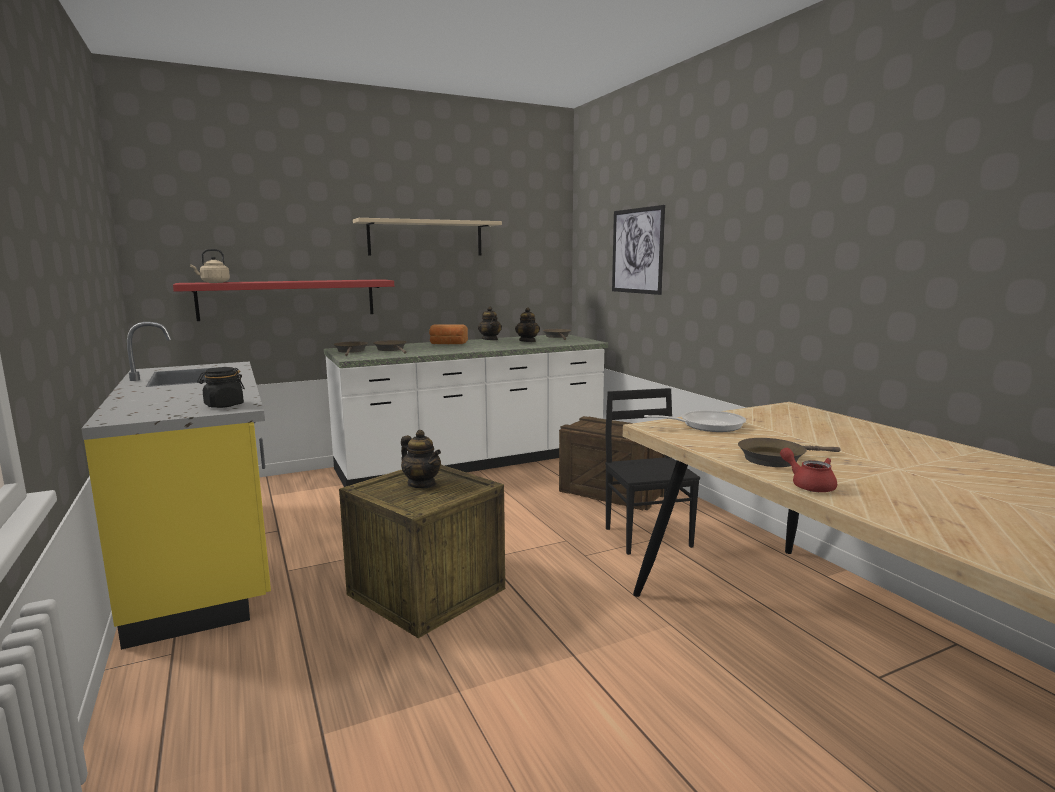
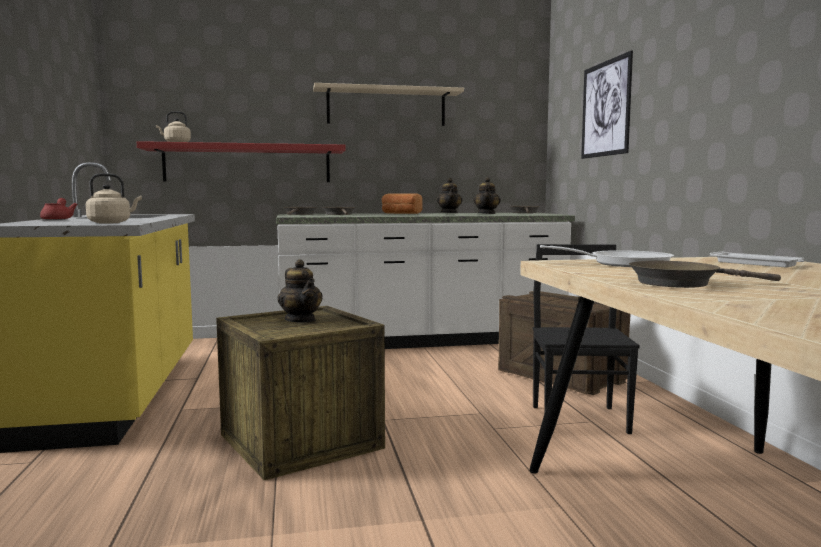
camera: 15 degrees right, 5 degrees down
(223, 405) = (112, 223): black jar -> beige kettle
(799, 418) = (757, 264): none -> white tray
(808, 485) = (699, 299): red teapot -> red teapot (58, 219)

